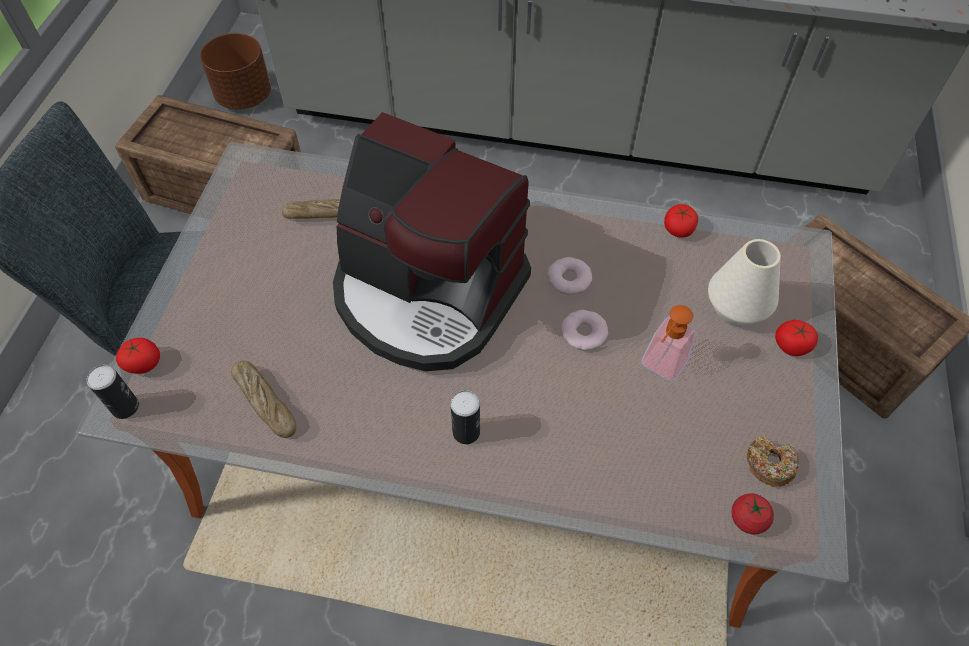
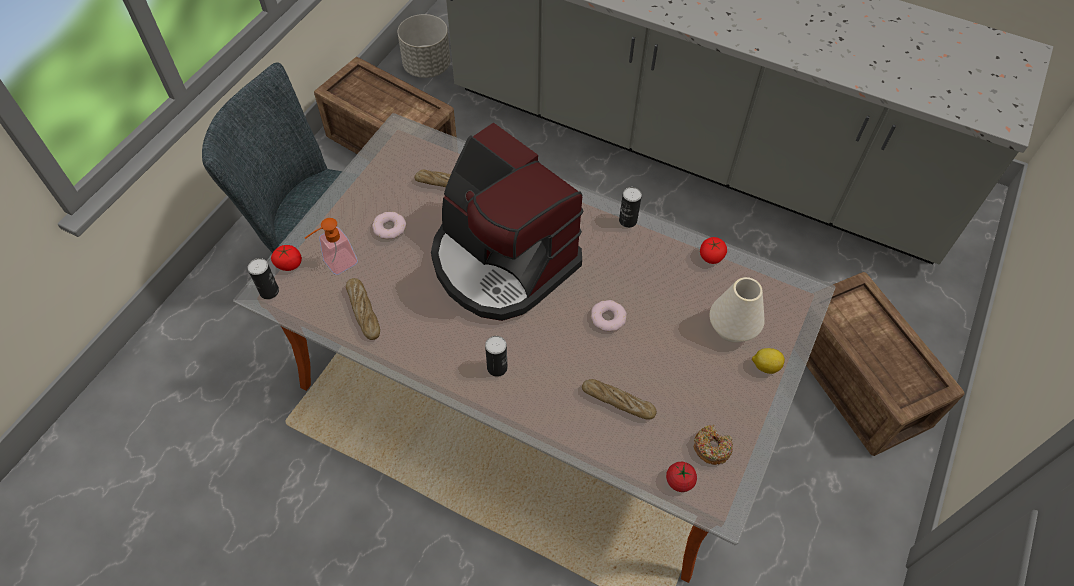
camera: 15 degrees right, 0 degrees up
(245, 96) = (427, 66): brown planter -> grey planter
(565, 209) = (628, 220): none -> can
(568, 279) = (611, 275): donut -> donut (389, 228)
(634, 437) = (618, 402): none -> bread
(660, 367) = (656, 357): soap dispenser -> soap dispenser (335, 265)
(791, 345) = (765, 366): tomato -> lemon

